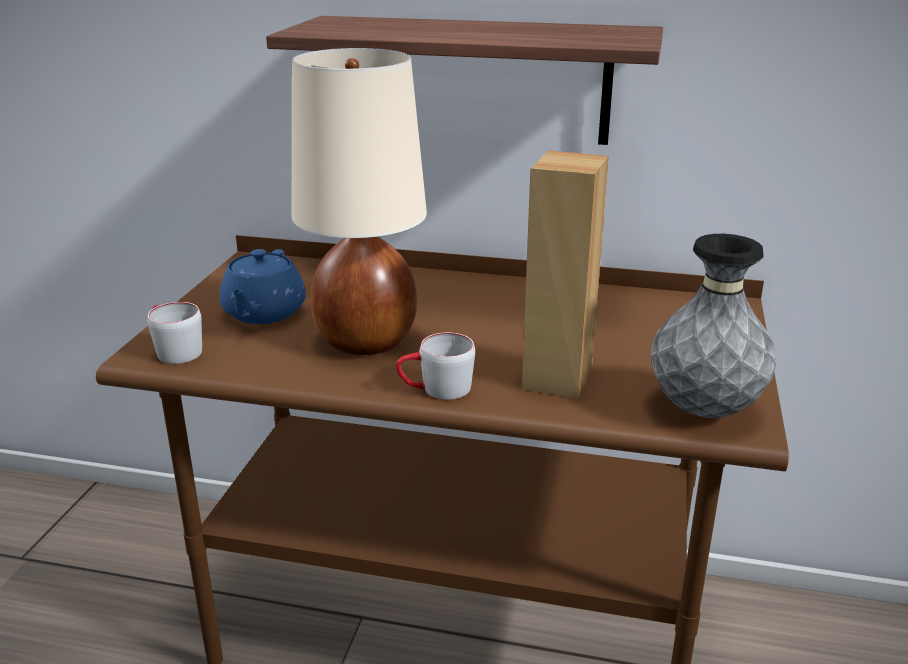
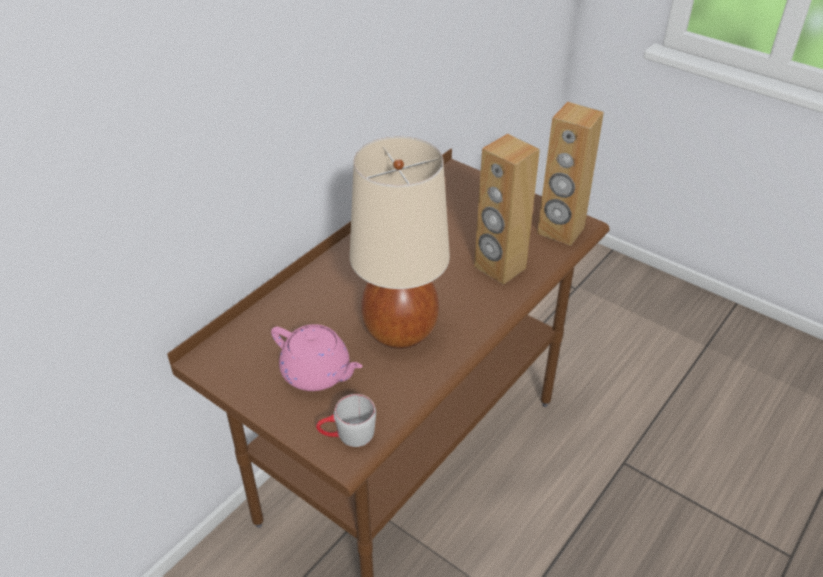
camera: 65 degrees left, 15 degrees up
(263, 313) = (317, 373): blue teapot -> pink teapot
(435, 390) = (485, 319): grey mug -> none
(484, 80) = (308, 118): shelf -> none
(704, 411) = (560, 231): grey vase -> brown speaker

